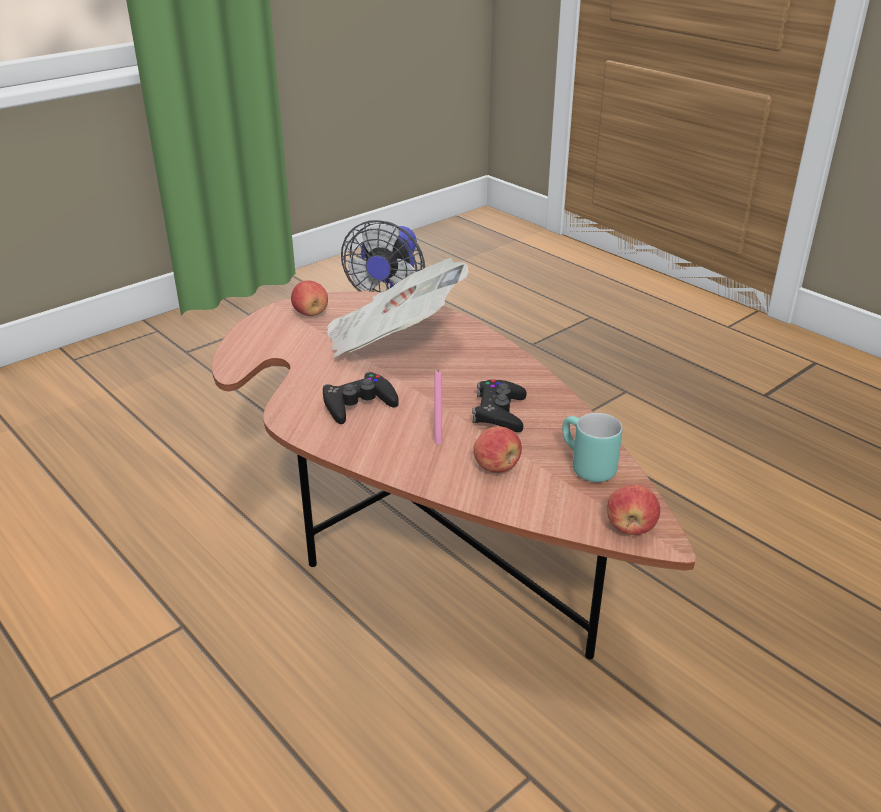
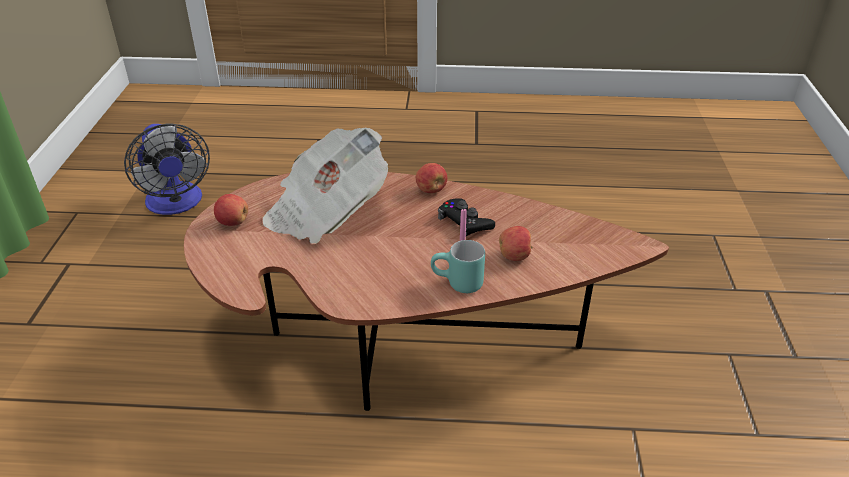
camera: 45 degrees left, 5 degrees up
(358, 404) = (376, 267): black game controller -> none
(584, 467) = (554, 228): turquoise mug -> turquoise mug (457, 285)
(630, 527) = (622, 248): apple -> apple (431, 190)

